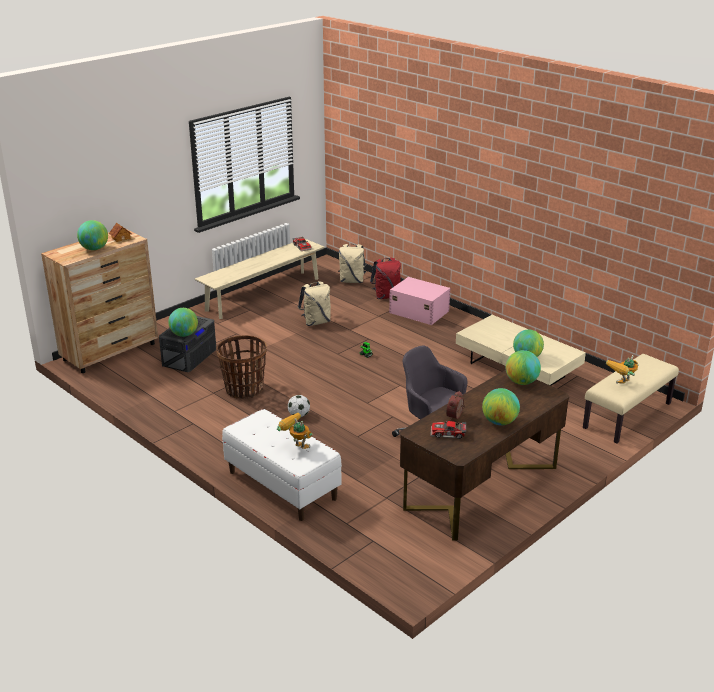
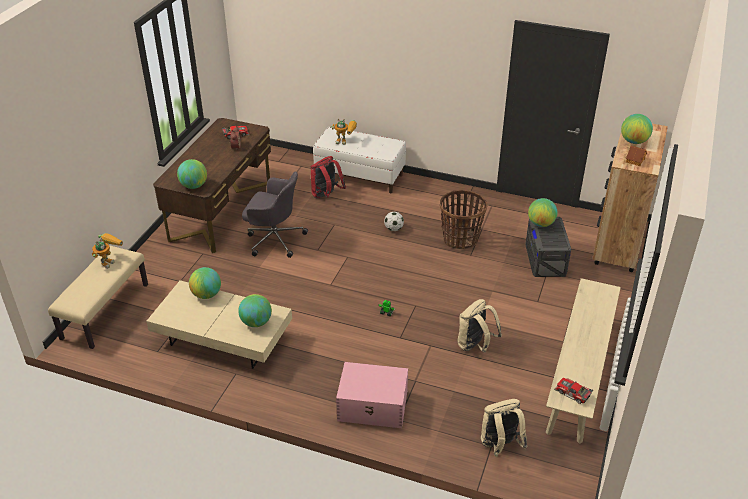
camera: 155 degrees right, 10 degrees up
(386, 296) = (432, 425): red backpack -> red backpack (326, 195)
(499, 422) = (202, 150): globe -> globe (256, 322)

